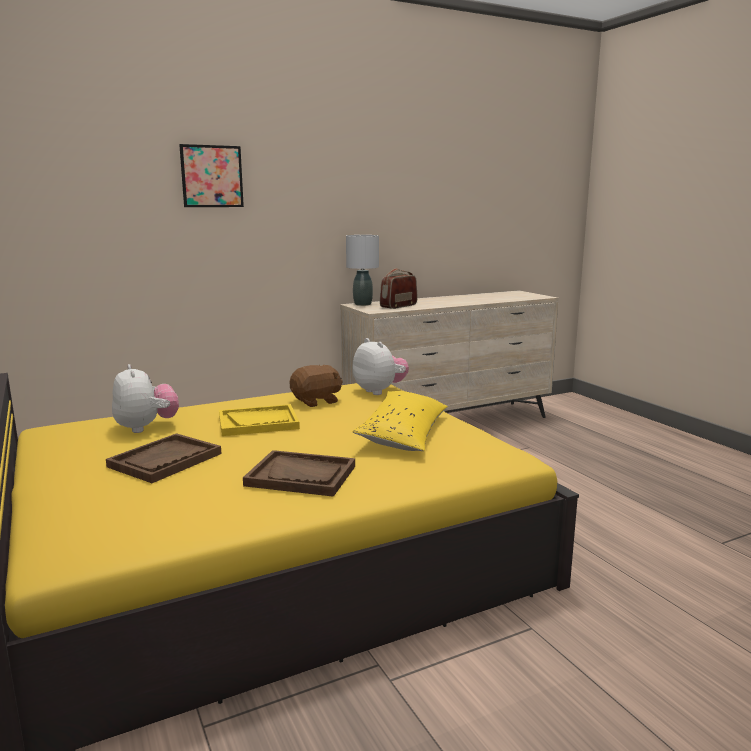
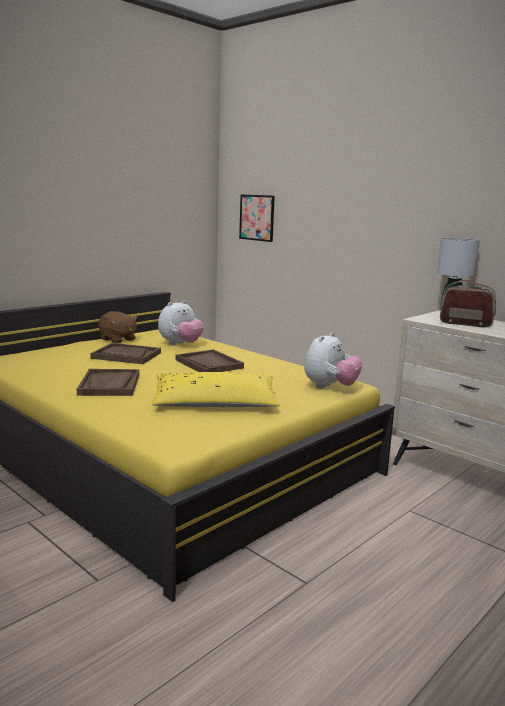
camera: 70 degrees right, 0 degrees up
(212, 176) = (343, 175): picture -> picture (257, 217)
(258, 422) = (209, 364): yellow tray -> brown tray
(316, 401) = (276, 372): brown plush toy -> brown plush toy (117, 339)

